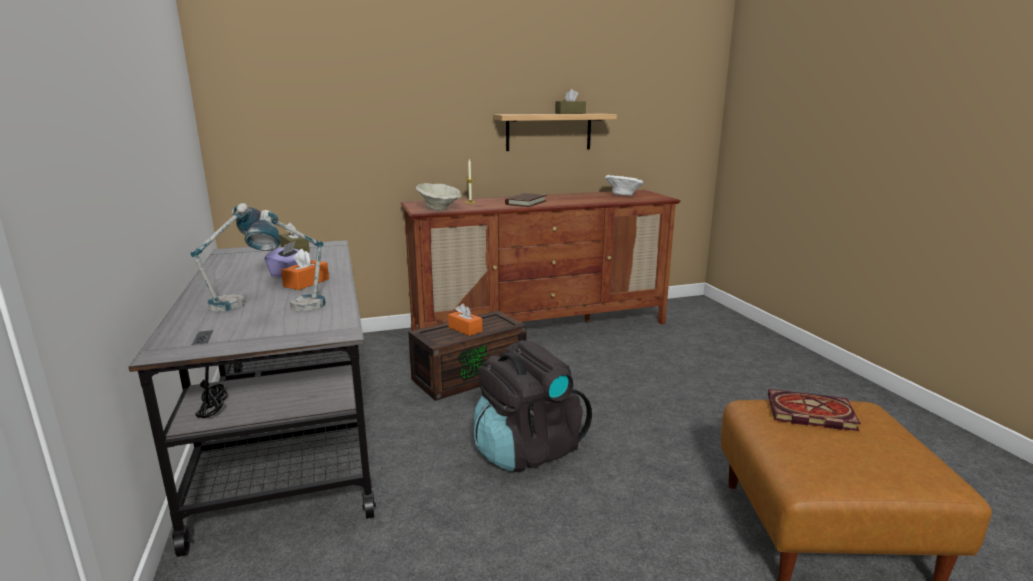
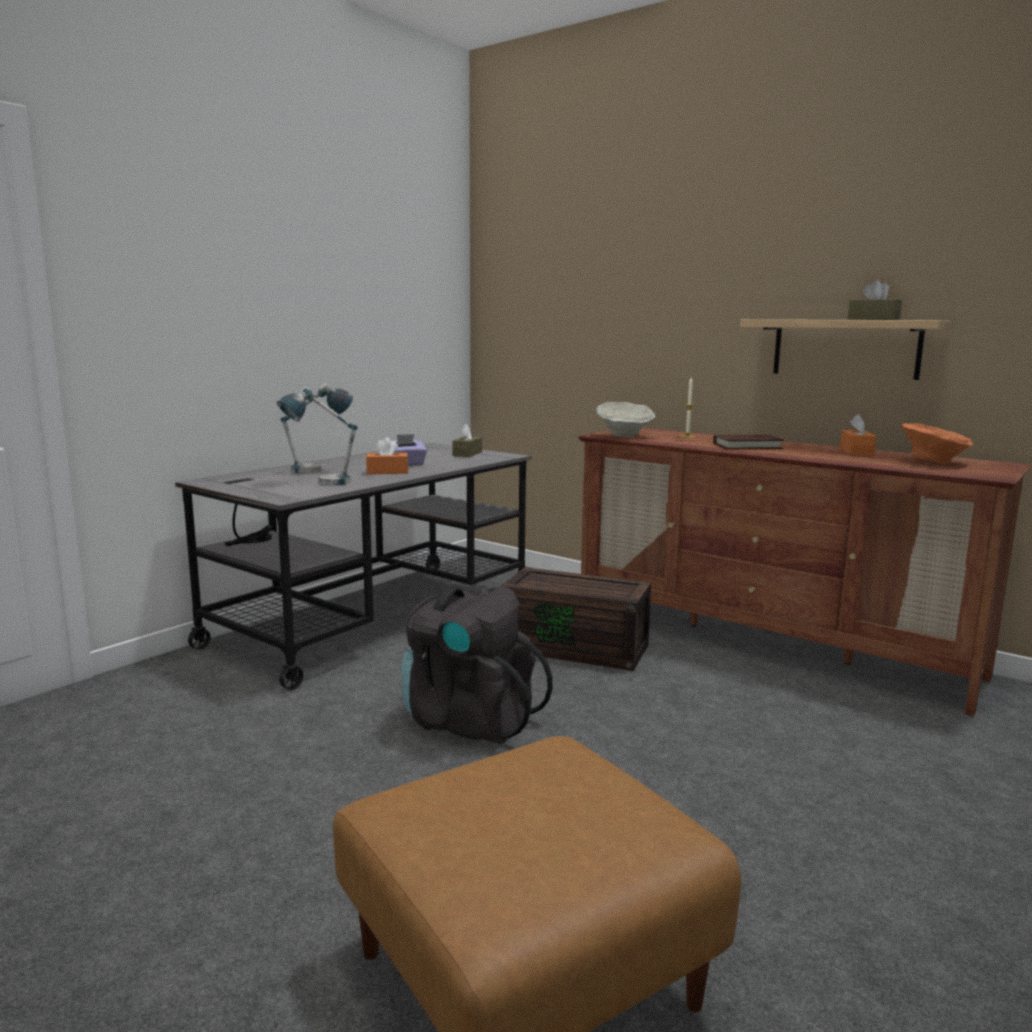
camera: 55 degrees right, 5 degrees down
(465, 329) = (570, 583): orange tissue box -> orange tissue box (856, 451)
(623, 196) = (933, 462): white bowl -> orange bowl
(808, 413) = (582, 786): book -> none

